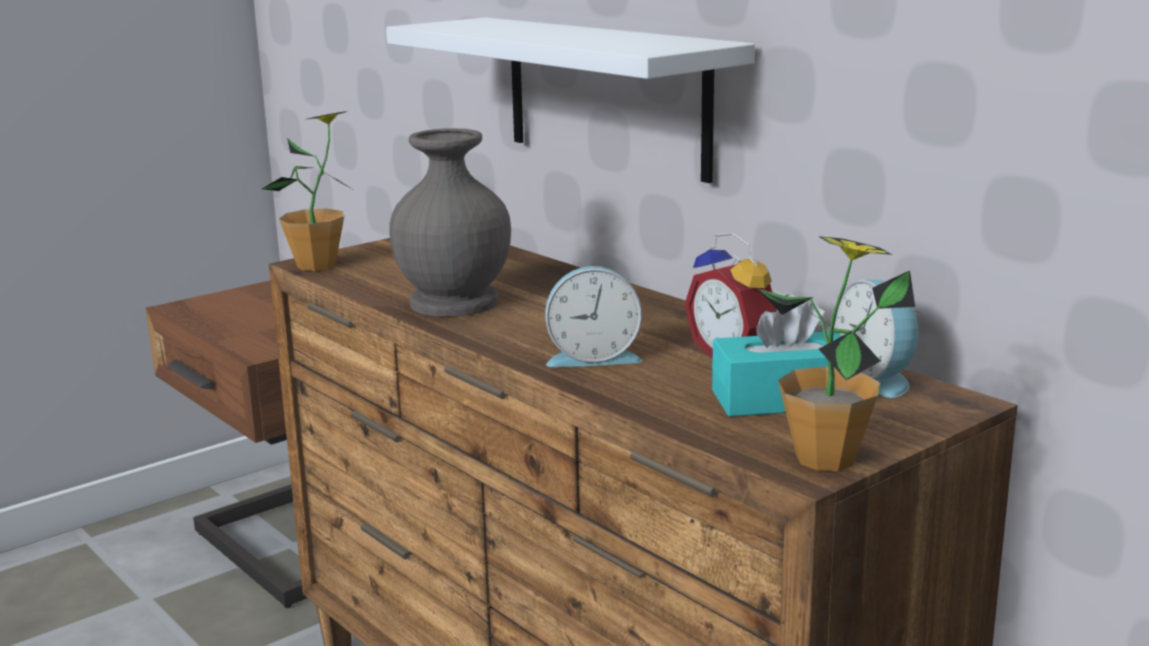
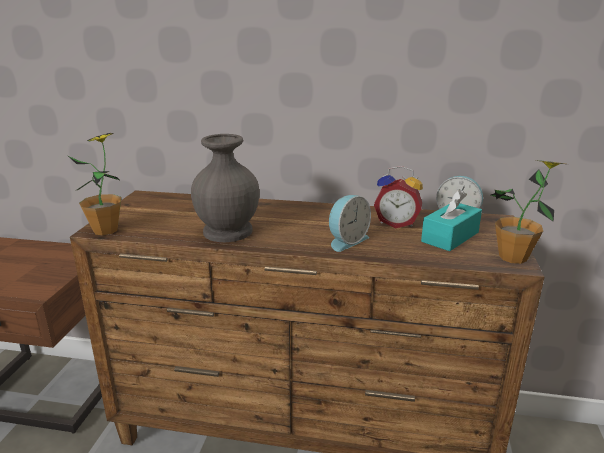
camera: 40 degrees left, 5 degrees up
(605, 95) = (258, 106): white shelf -> none

